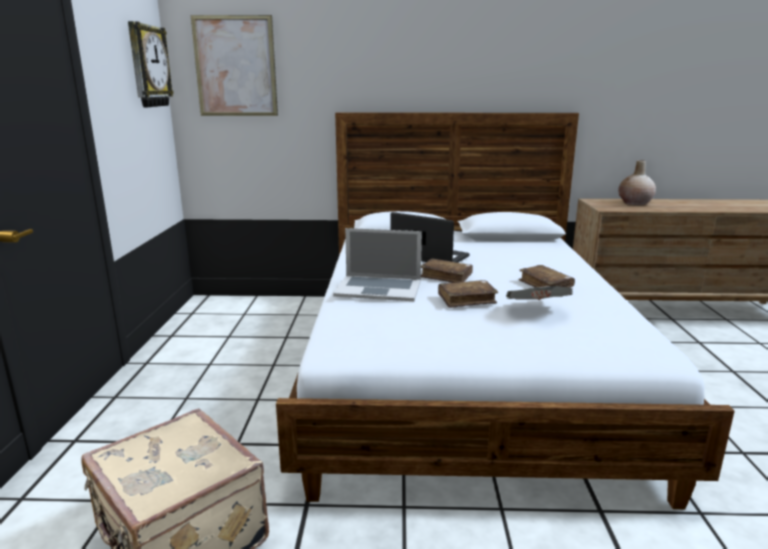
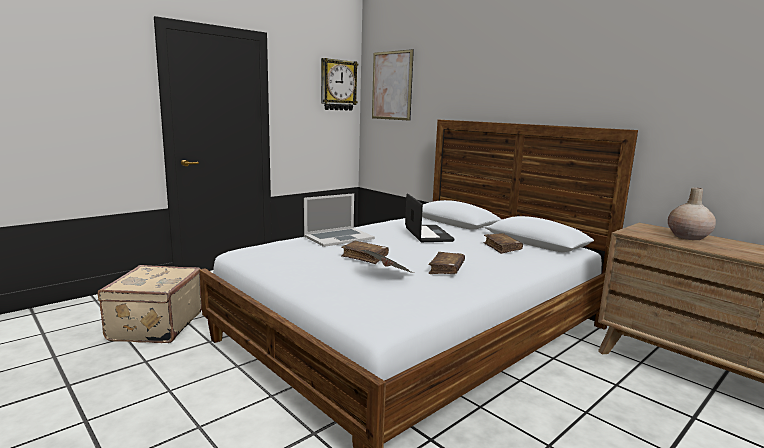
camera: 45 degrees right, 5 degrees down
(378, 288) = (338, 237): laptop -> laptop turned 90 degrees counterclockwise
(446, 277) = (397, 245): brown book -> brown book (502, 248)

